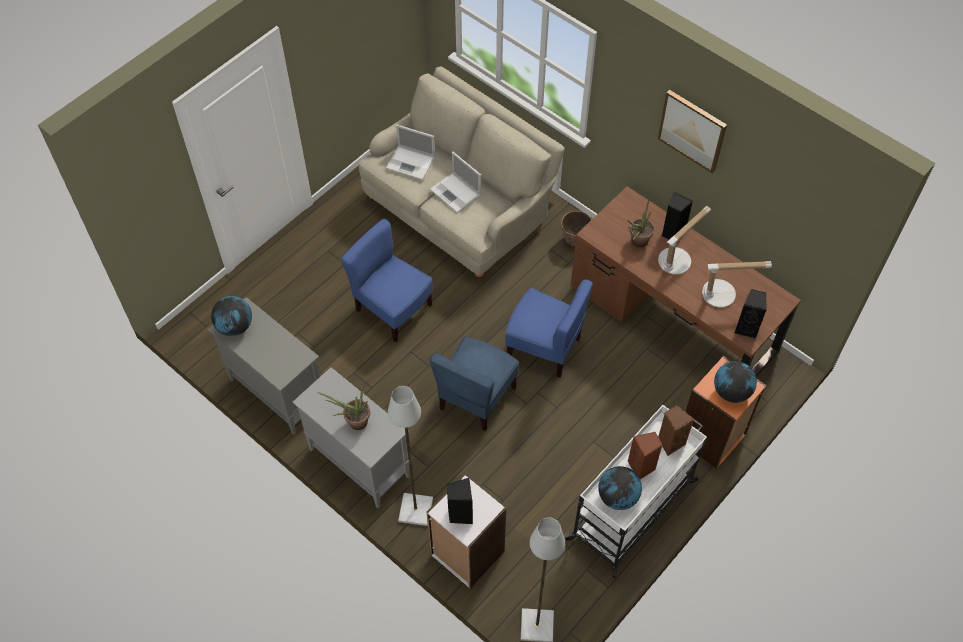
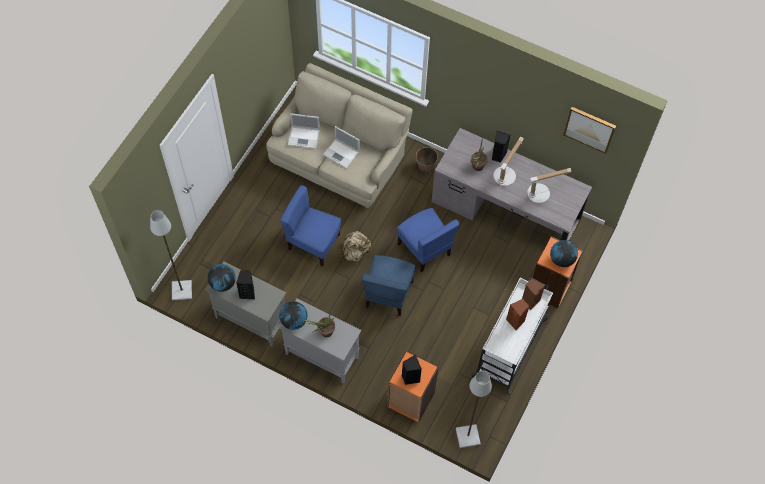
camera: 15 degrees left, 5 degrees up
(415, 509) = (368, 379): grey floor lamp -> grey floor lamp (181, 290)
(446, 333) = (355, 253): none -> beige backpack
(466, 553) = (410, 400): white bookcase -> orange bookcase
(544, 348) = (424, 249): blue chair -> blue chair turned 45 degrees clockwise
(618, 497) = (505, 344): globe -> globe (294, 321)
(673, 318) = (506, 210): brown desk -> grey desk
(692, 130) = (505, 92): picture -> picture (589, 129)
(746, 328) = (561, 213): black speaker -> black speaker (248, 293)

